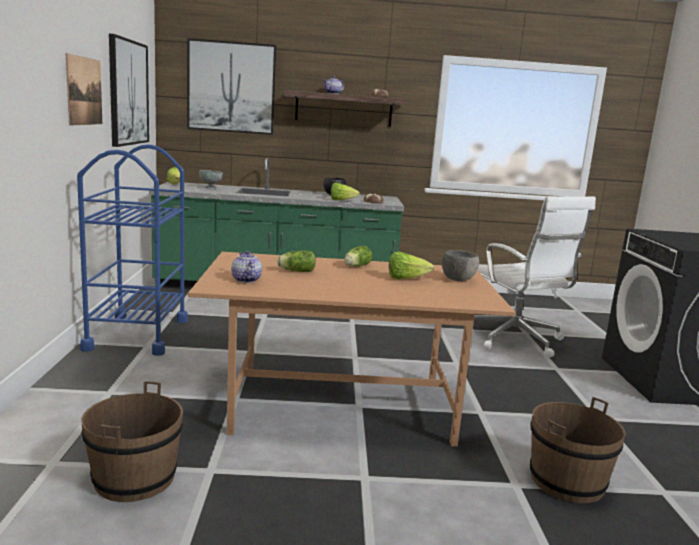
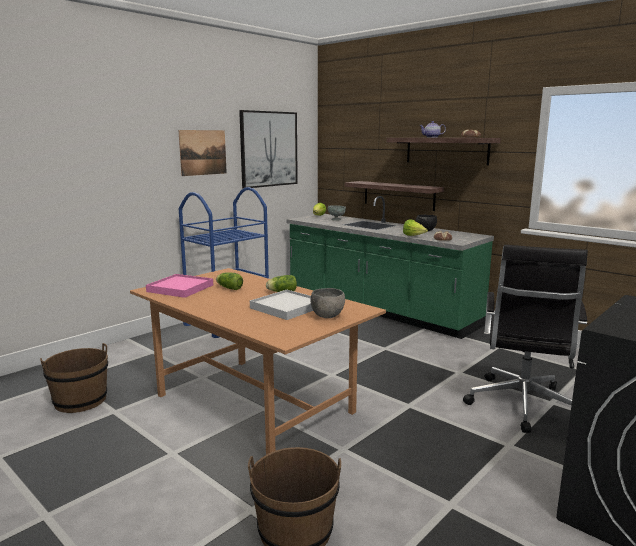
camera: 45 degrees right, 0 degrees up
(231, 87) = (363, 137): picture -> none
(245, 280) = (180, 288): teapot -> pink tray
(283, 157) = (398, 195): none -> shelf
(406, 279) = (286, 307): lettuce -> white tray
(516, 340) = (522, 406): white office chair -> black office chair

